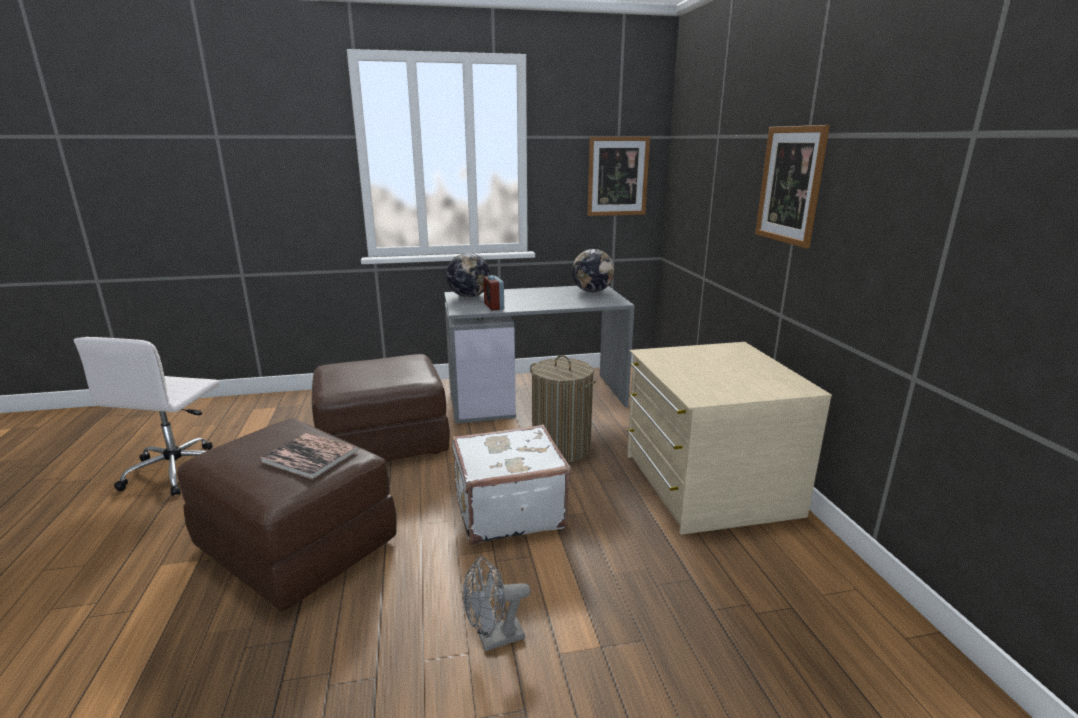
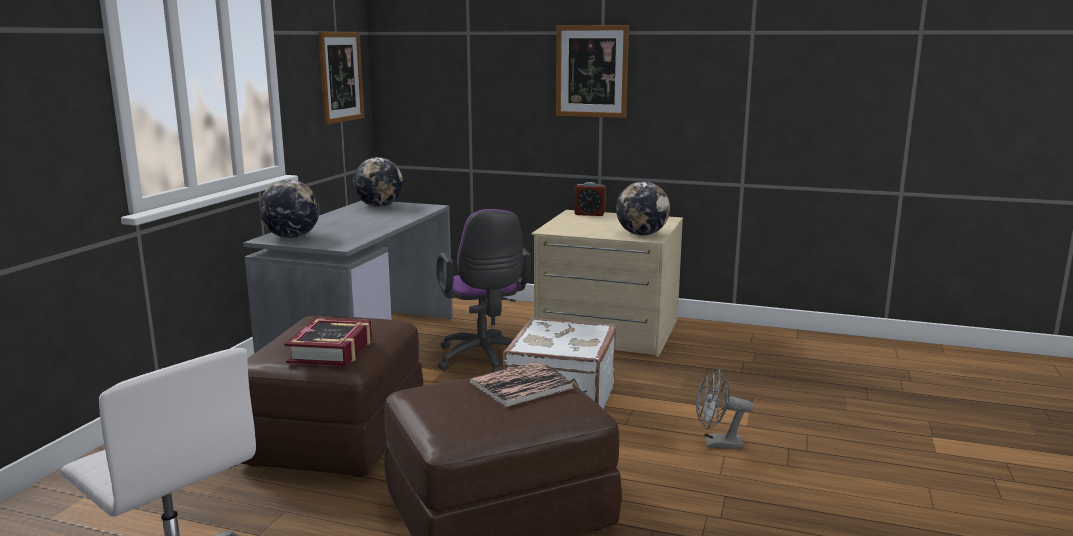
camera: 60 degrees left, 5 degrees down
(350, 378) = (332, 350): none -> book
(494, 306) = (354, 235): alarm clock -> alarm clock (589, 214)
(494, 639) = (717, 444): grey fan -> grey fan turned 90 degrees clockwise
(561, 448) = (484, 360): laundry basket -> purple office chair
(706, 391) = (641, 234): none -> globe

